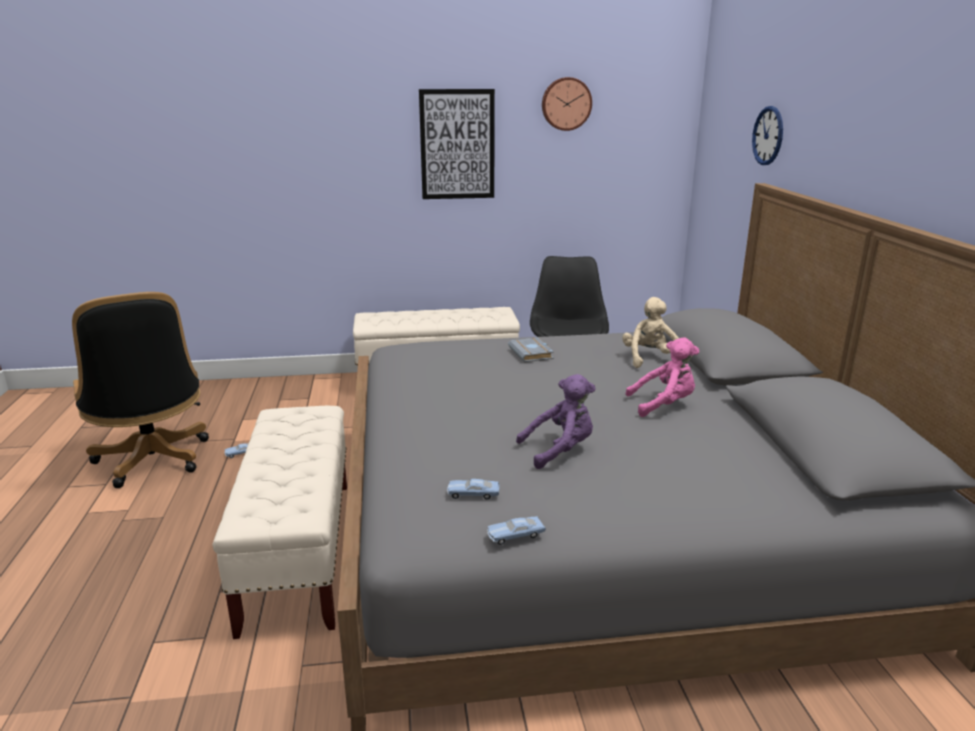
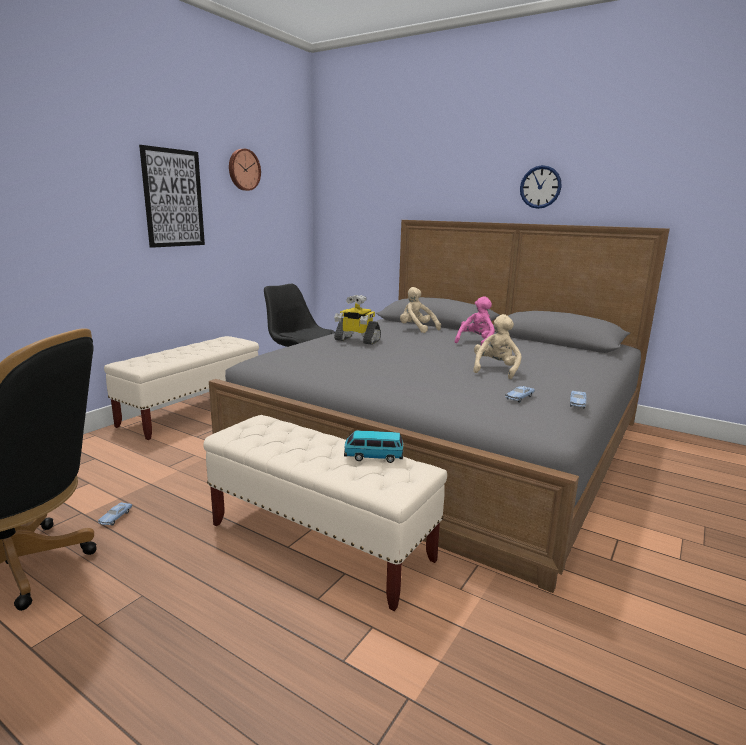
camera: 50 degrees left, 5 degrees down
(299, 486) = (373, 456): none -> toy car
(532, 354) = (356, 340): grey book -> toy robot
(560, 450) = (495, 370): purple plush toy -> beige plush toy
(768, 136) = (398, 191): wall clock -> wall clock (540, 187)

